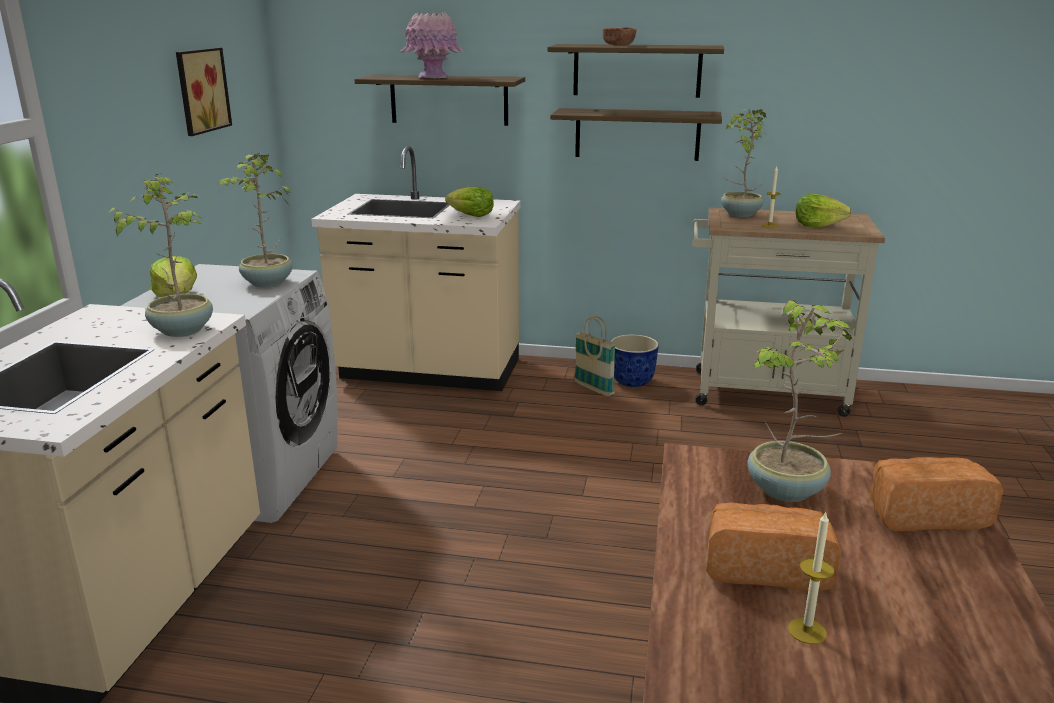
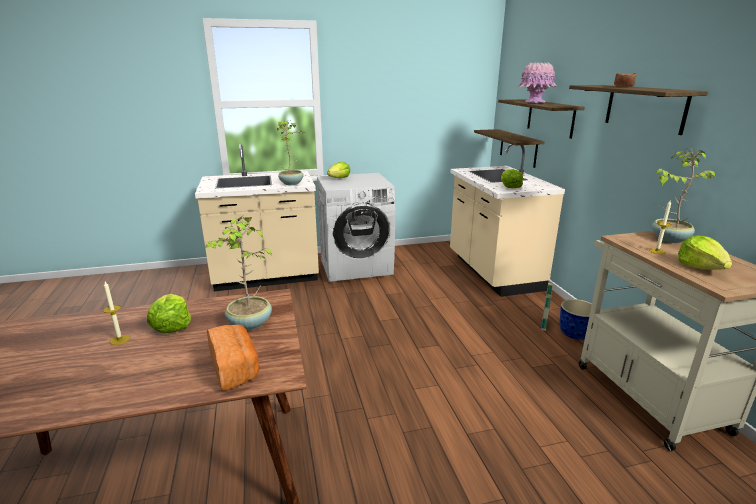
camera: 65 degrees right, 0 degrees up
(200, 90) = (426, 98): picture -> none
(267, 283) = (367, 184): potted plant -> none
(637, 134) = (636, 158): shelf -> shelf (518, 147)
(765, 567) = (171, 325): bread -> lettuce

